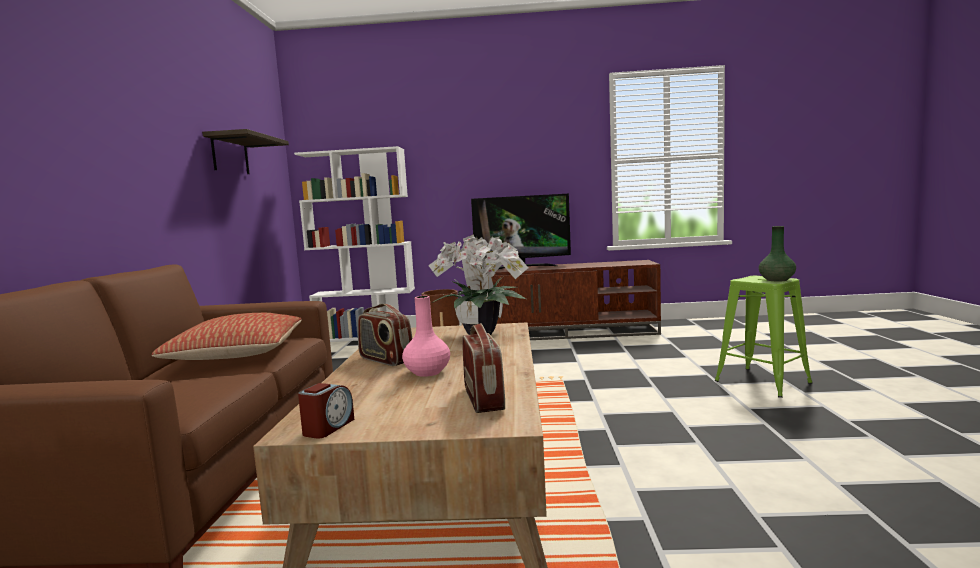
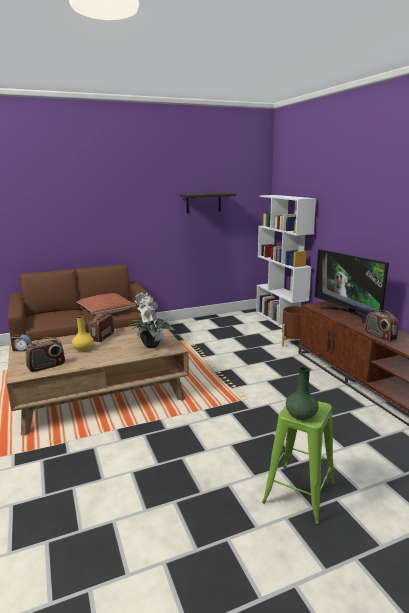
camera: 65 degrees right, 10 degrees up
(427, 372) = (83, 349): pink vase -> yellow vase
(596, 265) = (379, 336): none -> radio

